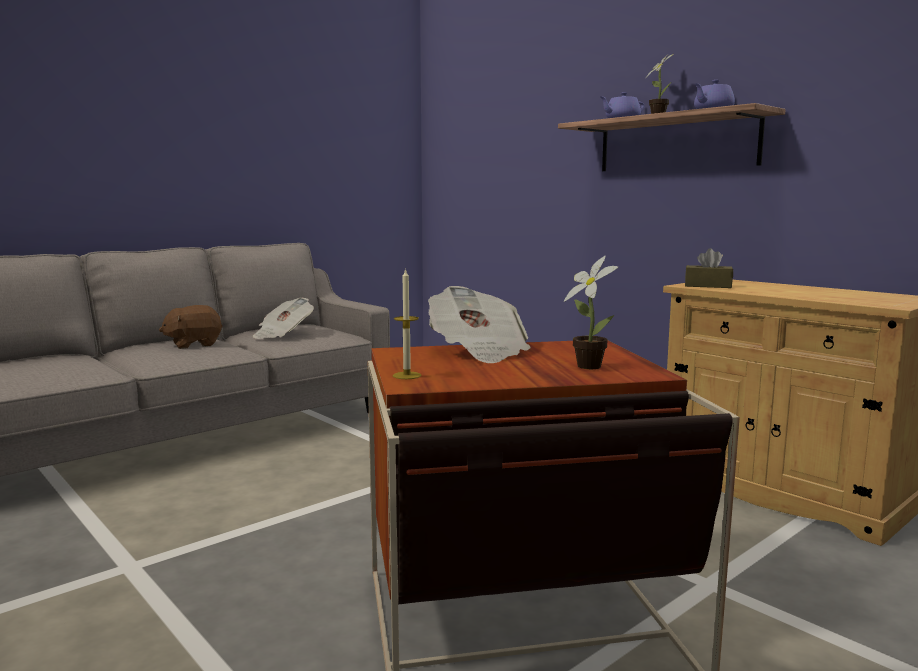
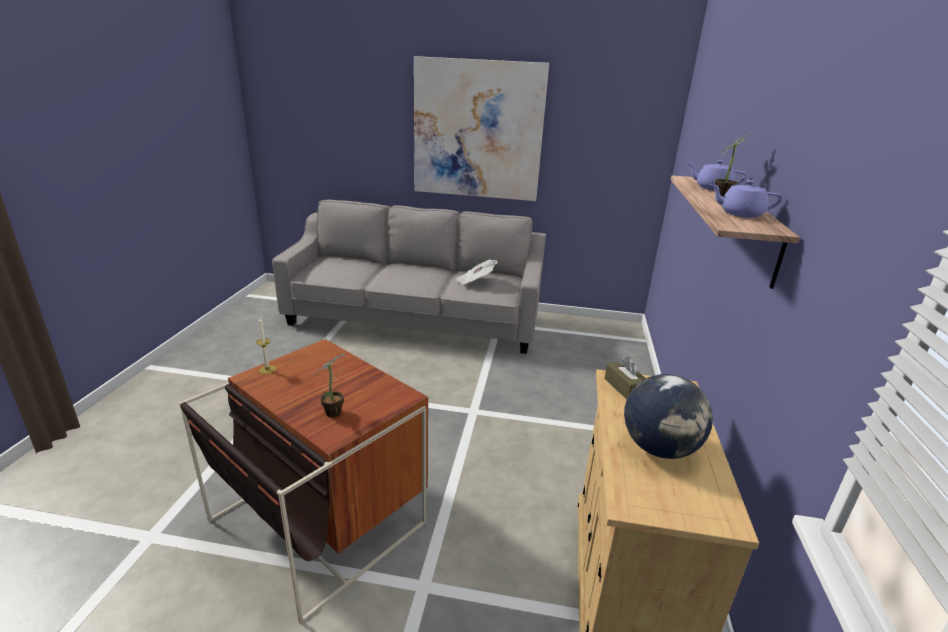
camera: 50 degrees right, 15 degrees up
(194, 344) = (421, 274): brown plush toy -> none
(199, 130) = (478, 130): none -> picture
(478, 352) = (342, 368): newspaper -> none
(814, 293) = (659, 448): none -> globe

